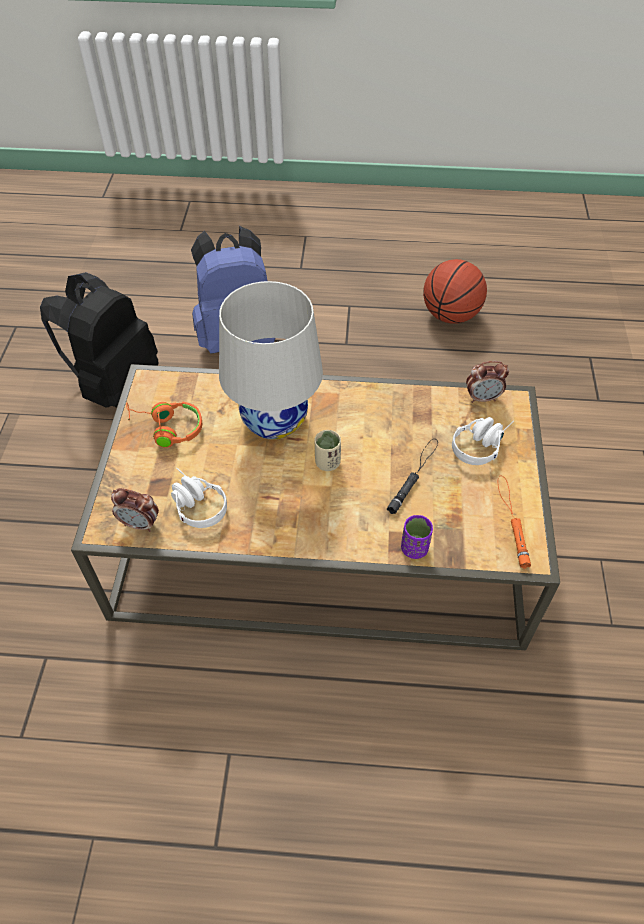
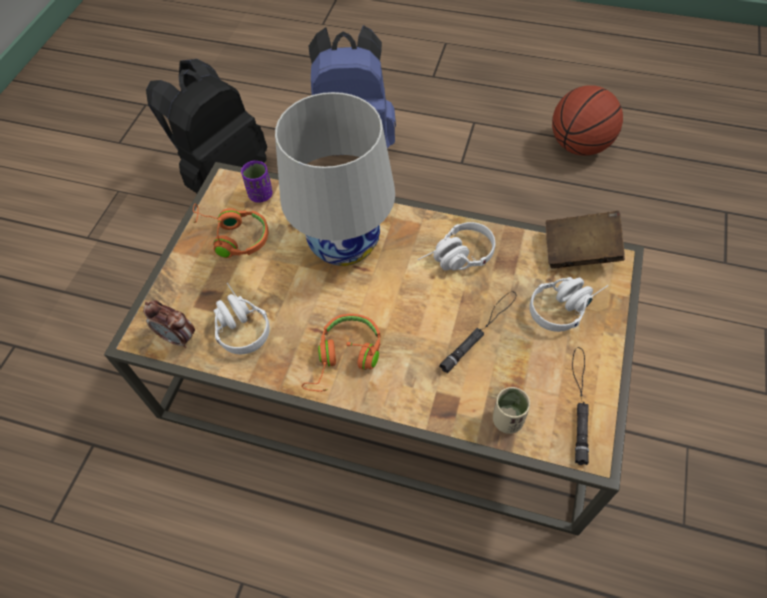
camera: 15 degrees right, 5 degrees up
(301, 516) = (345, 358): none -> orange headphones
(327, 463) = (388, 301): beige cup -> beige cup (507, 420)
(378, 418) = (456, 258): none -> white headphones
(414, 548) = (459, 417): purple cup -> purple cup (261, 195)
(482, 398) = (579, 252): alarm clock -> brown book
(512, 520) = (579, 403): orange flashlight -> black flashlight

